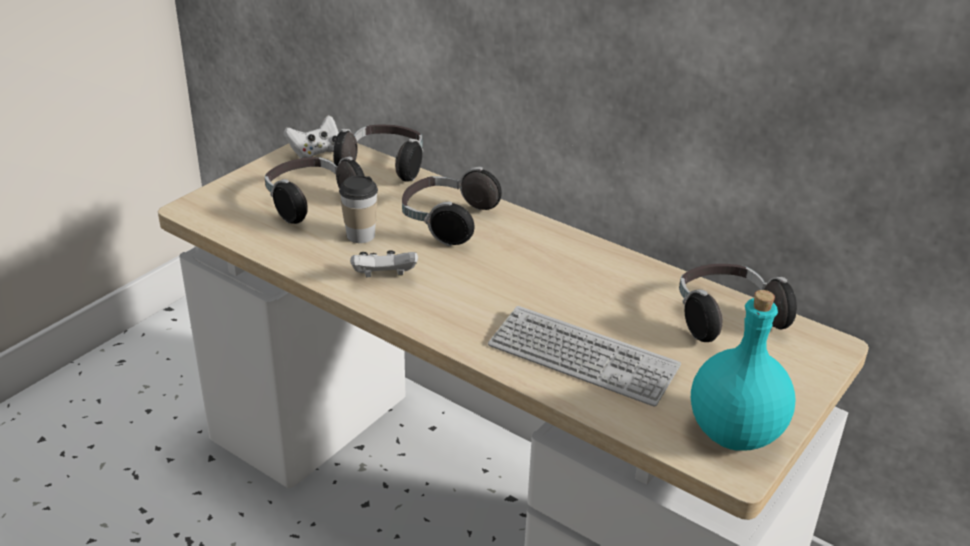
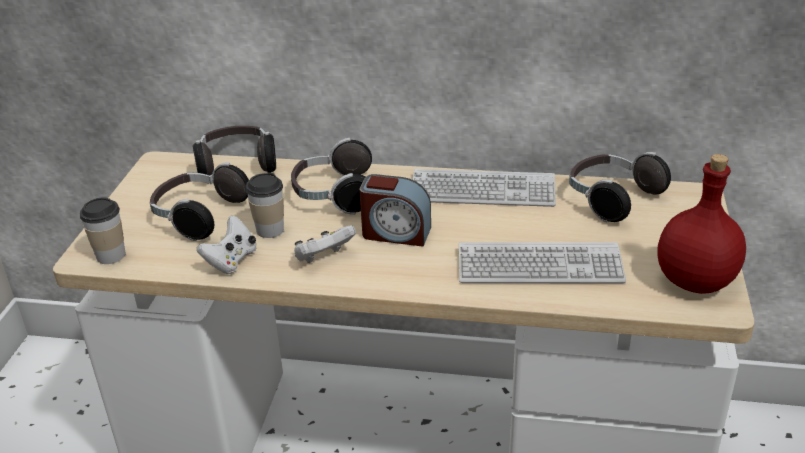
camera: 25 degrees left, 0 degrees up
(211, 213) = (111, 255): none -> cup
(315, 152) = (163, 172): white game controller -> white game controller (231, 261)
(471, 277) = (395, 233): none -> alarm clock
(595, 264) = (482, 190): none -> keyboard
(735, 434) = (696, 282): turquoise bottle -> red bottle

